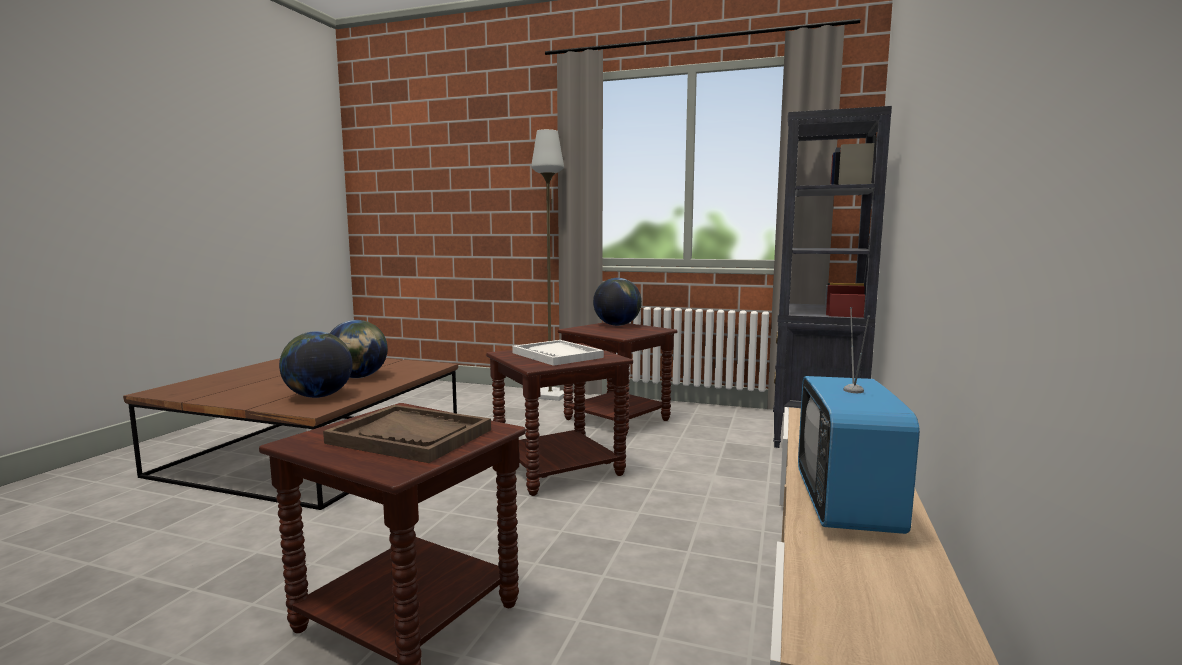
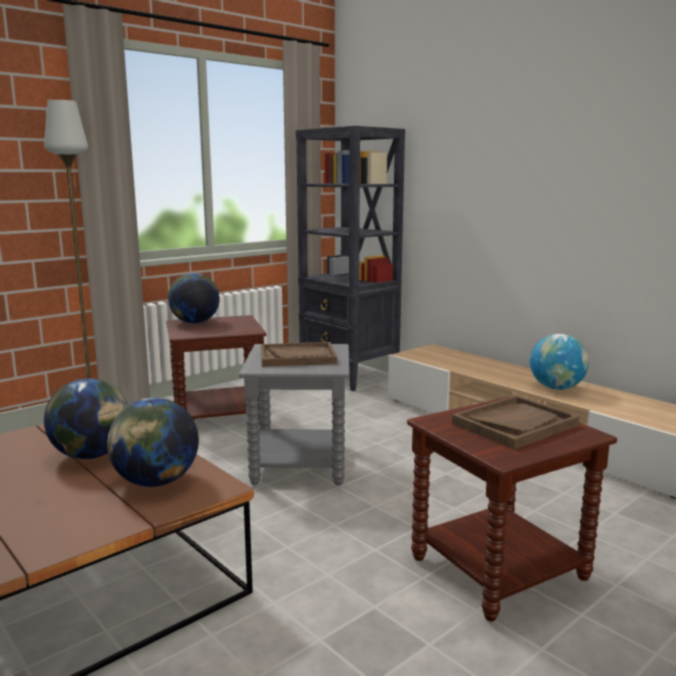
camera: 60 degrees left, 5 degrees up
(557, 355) = (298, 357): white tray -> brown tray
(558, 470) = (300, 464): brown side table -> grey side table
(847, 505) = (556, 388): television -> globe

